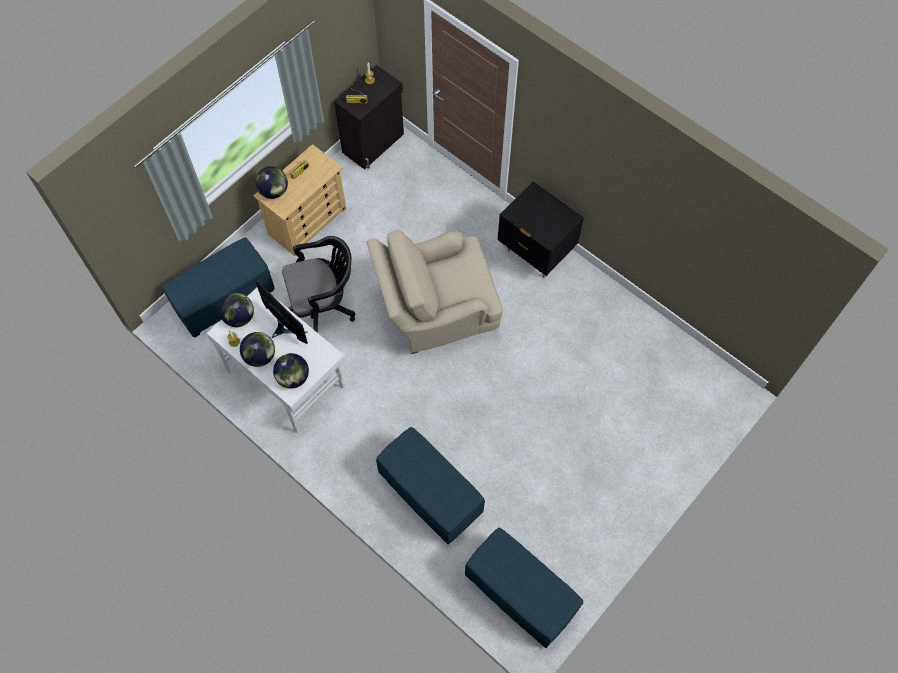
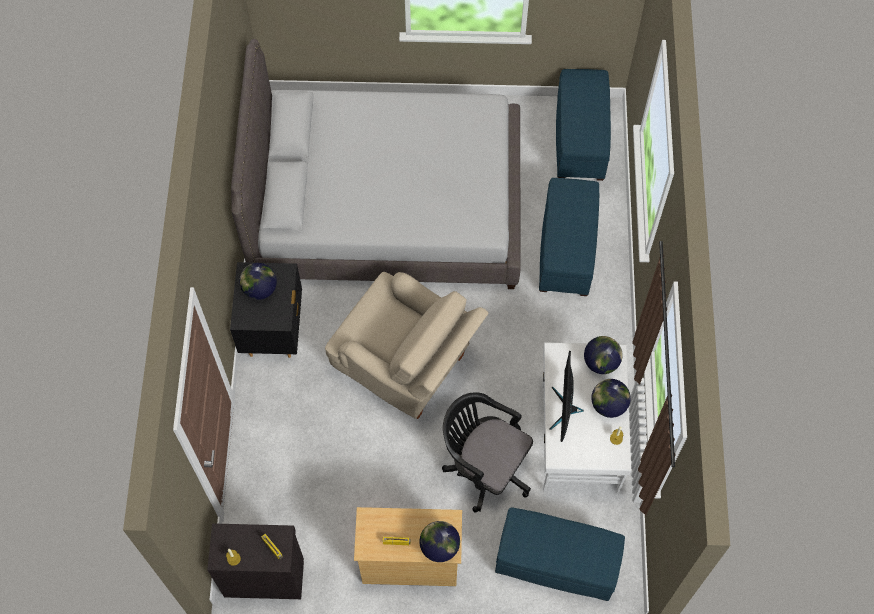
camera: 130 degrees left, 0 degrees up
(239, 317) = (591, 454): globe -> globe (260, 289)
(578, 395) = (387, 206): none -> grey bed

